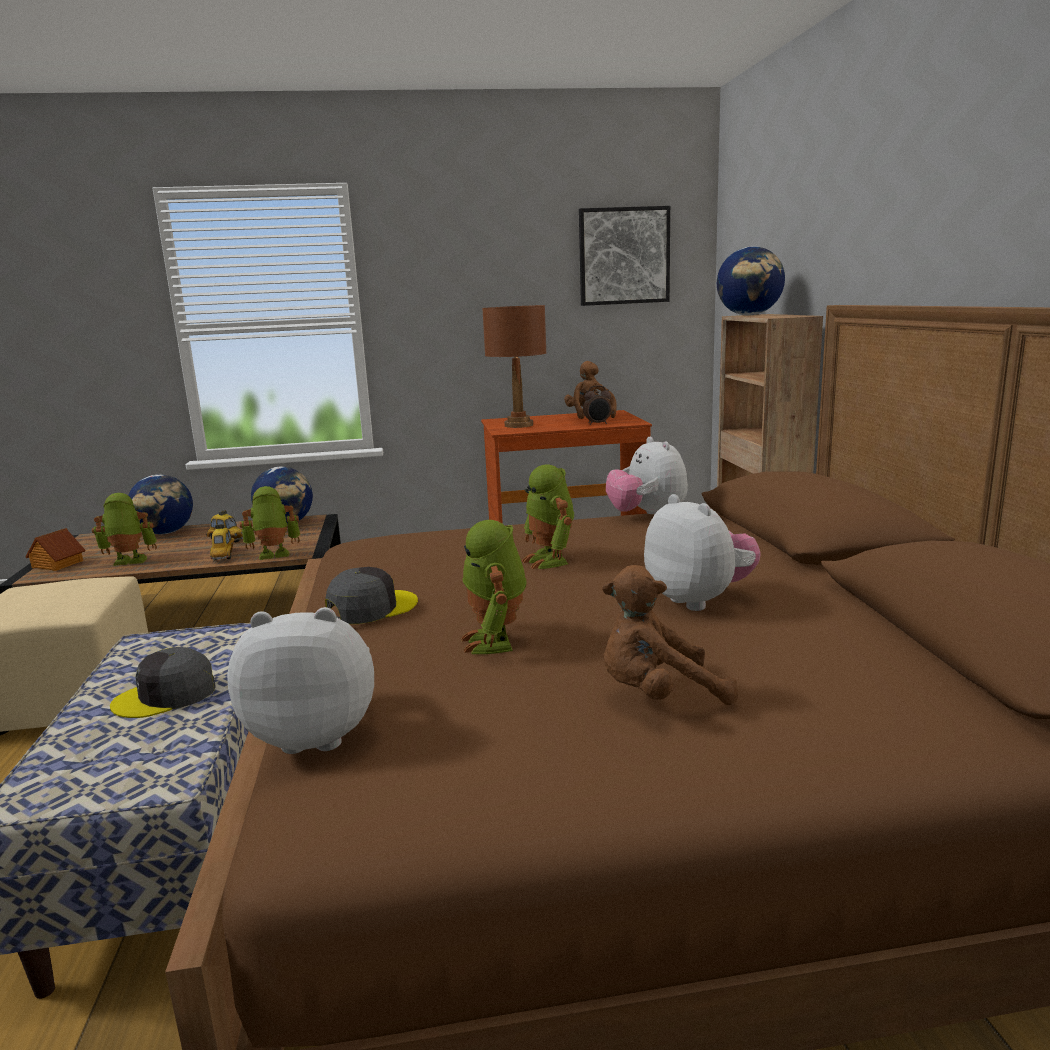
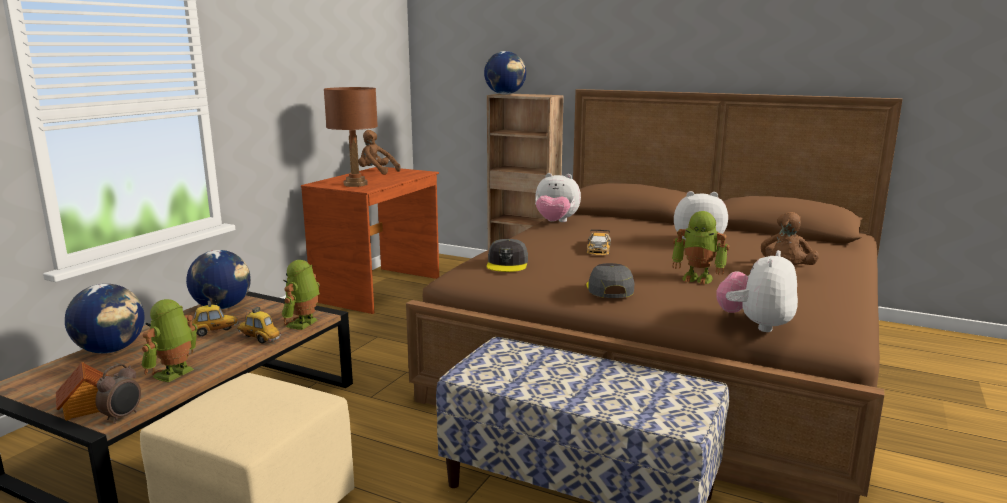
camera: 55 degrees left, 0 degrees up
(166, 695) = (582, 377): grey cap -> grey cap (507, 264)
(550, 560) = (598, 249): toy robot -> toy car
(597, 424) = (407, 176): alarm clock -> alarm clock (123, 417)
(624, 256) = (368, 48): picture -> none

